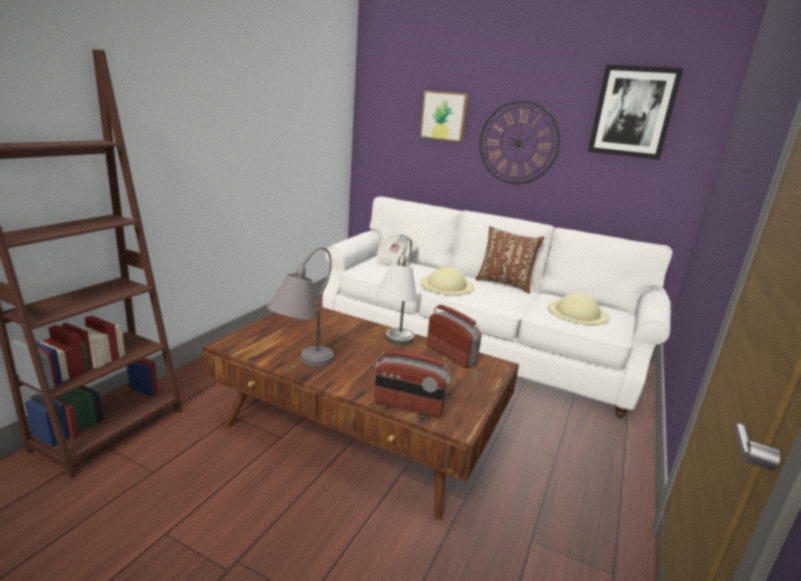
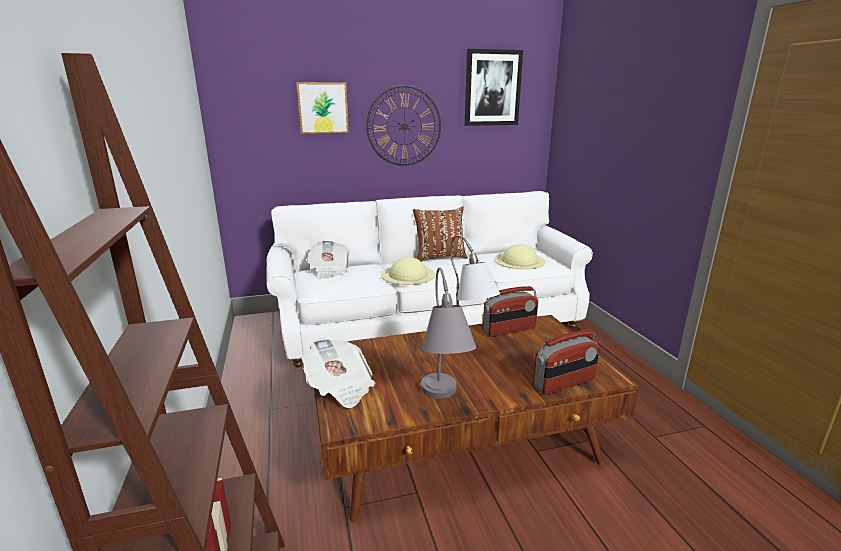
camera: 40 degrees left, 0 degrees up
(266, 327) = (340, 388): none -> newspaper
(451, 355) = (509, 330): radio -> radio turned 150 degrees clockwise

